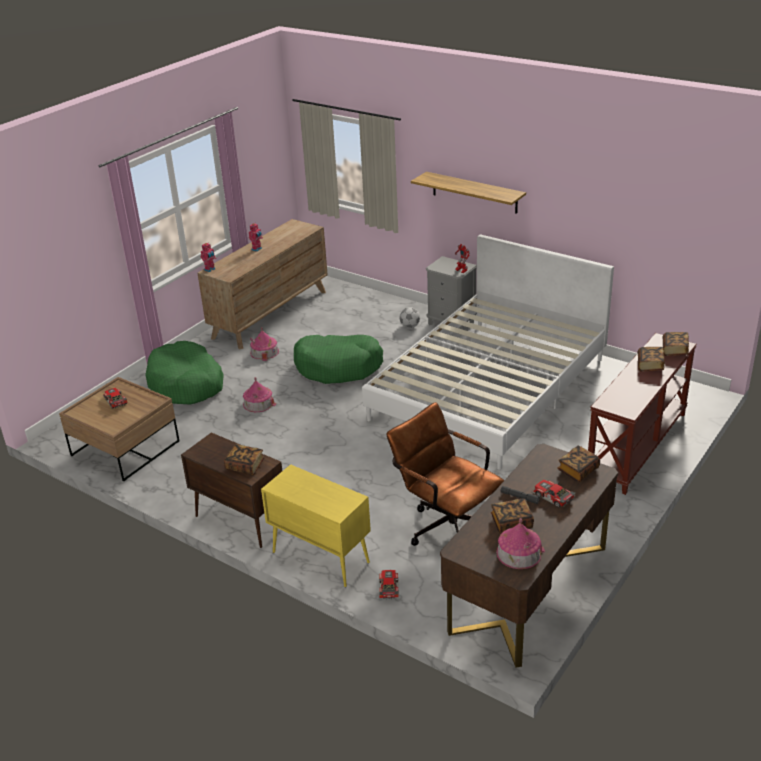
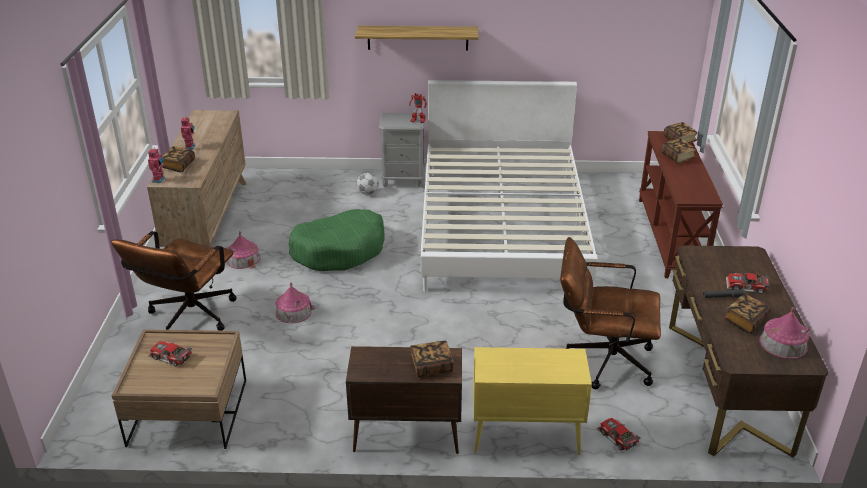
camera: 35 degrees left, 0 degrees up
(186, 384) = (188, 319): green dog bed -> brown office chair
(578, 471) = (736, 258): book -> book (178, 165)

